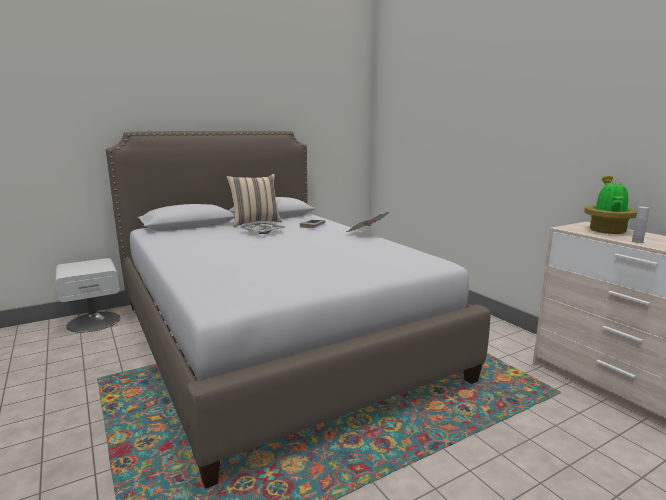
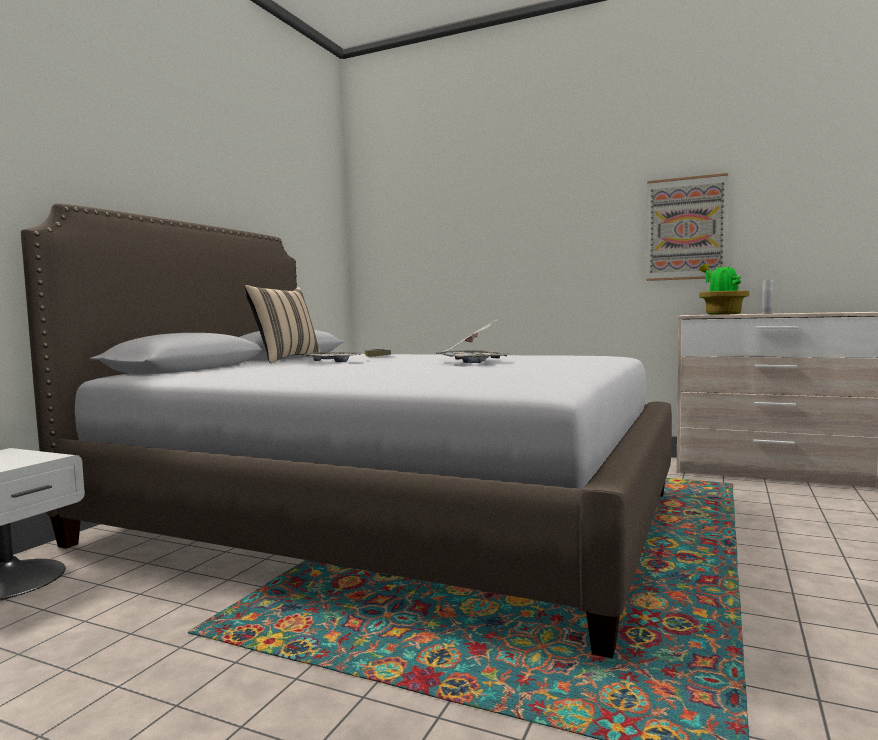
camera: 35 degrees left, 10 degrees down
(318, 251) = (472, 362): none -> tray
(606, 135) = (686, 229): none -> picture

